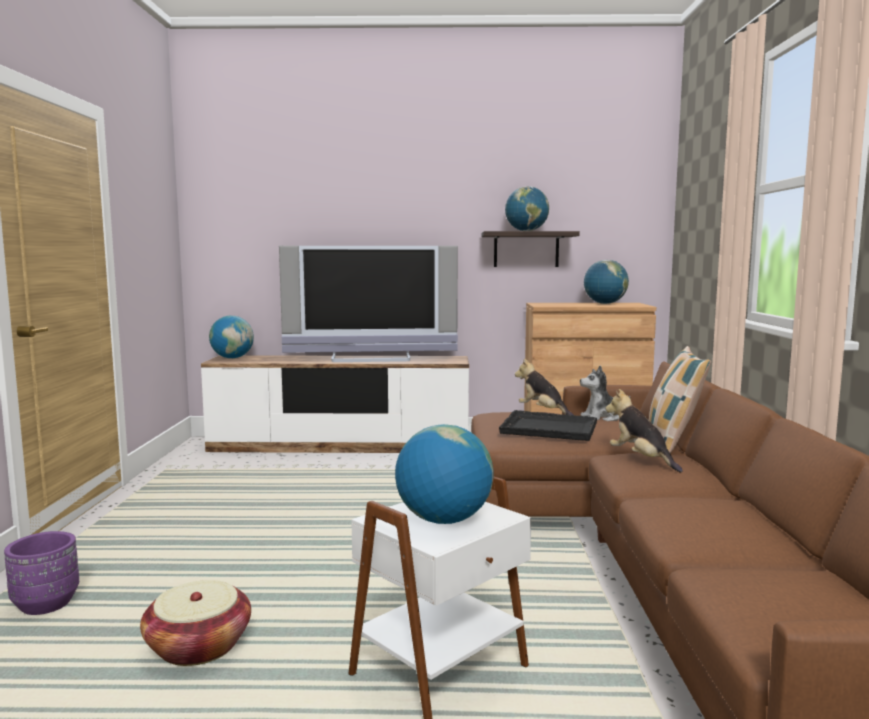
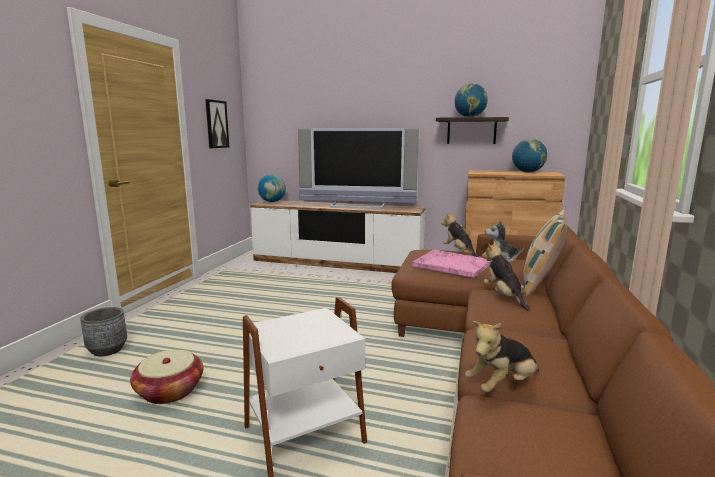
camera: 15 degrees right, 5 degrees up
(46, 604) = (107, 350): purple planter -> grey planter
(148, 238) = (216, 124): none -> picture
(443, 520) = (300, 333): globe -> none
(548, 428) = (451, 265): black tray -> pink tray
(714, 552) = (502, 385): none -> plush toy

